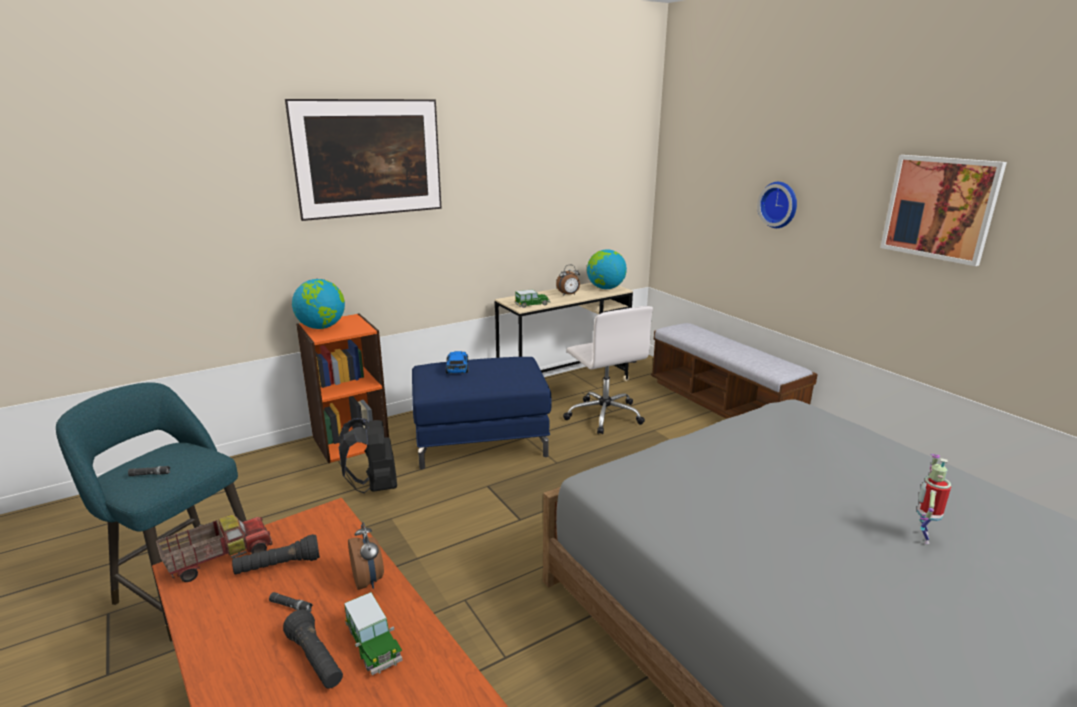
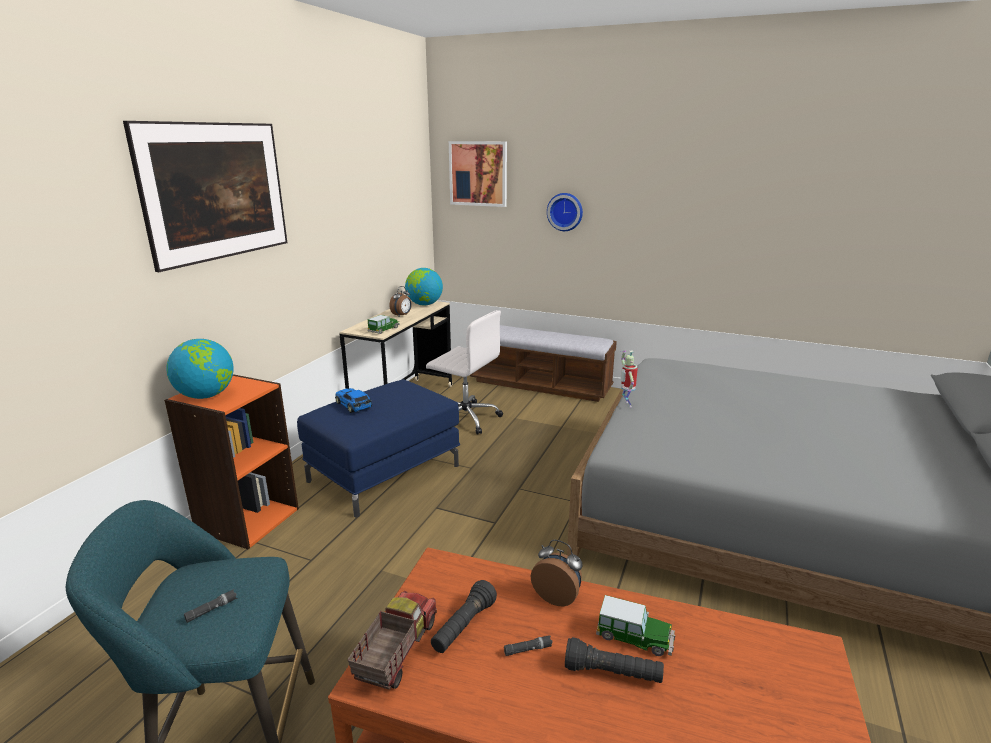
camera: 35 degrees left, 0 degrees up
(375, 486) = (329, 550): black backpack -> none
(922, 536) = (823, 415): toy robot -> toy robot (626, 404)
(940, 208) = (696, 202): picture -> picture (478, 173)

